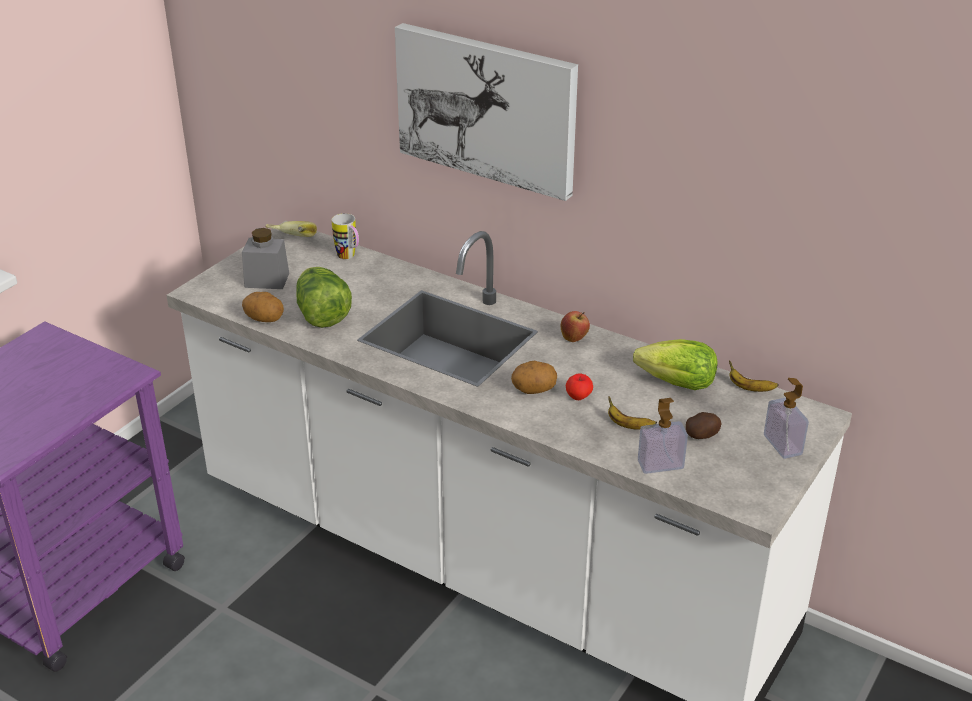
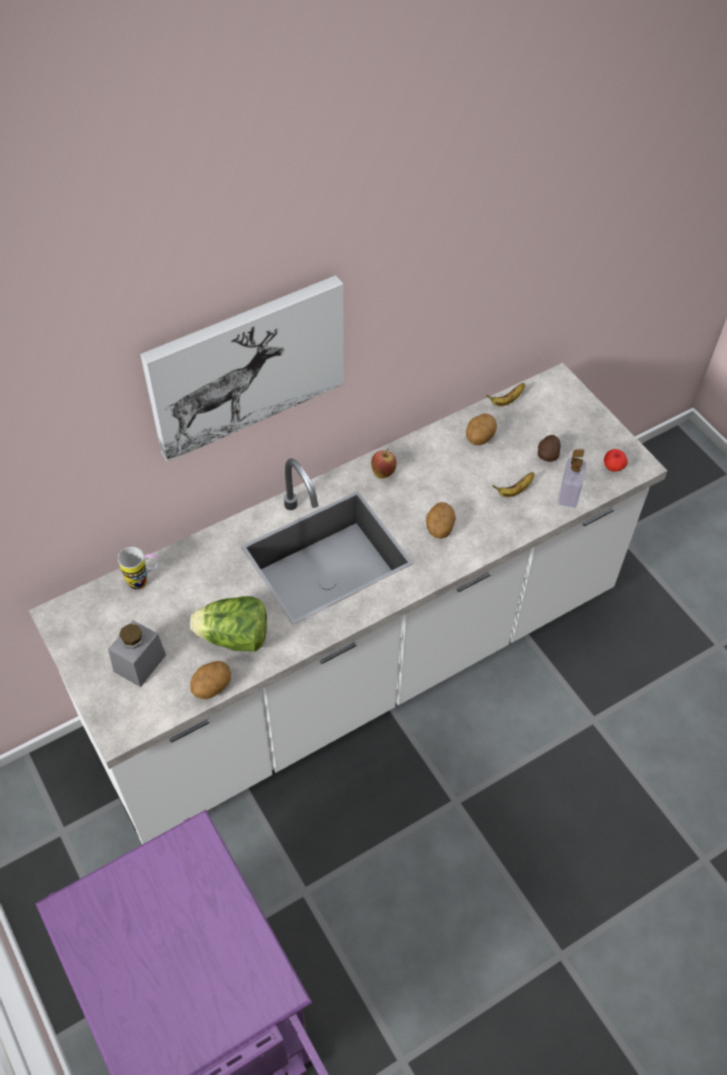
camera: 65 degrees left, 20 degrees up
(290, 243) = (81, 620): banana -> none
(578, 397) = (463, 504): apple -> apple (613, 467)
(677, 384) = (479, 438): lettuce -> potato
(782, 445) = (579, 416): soap dispenser -> none

